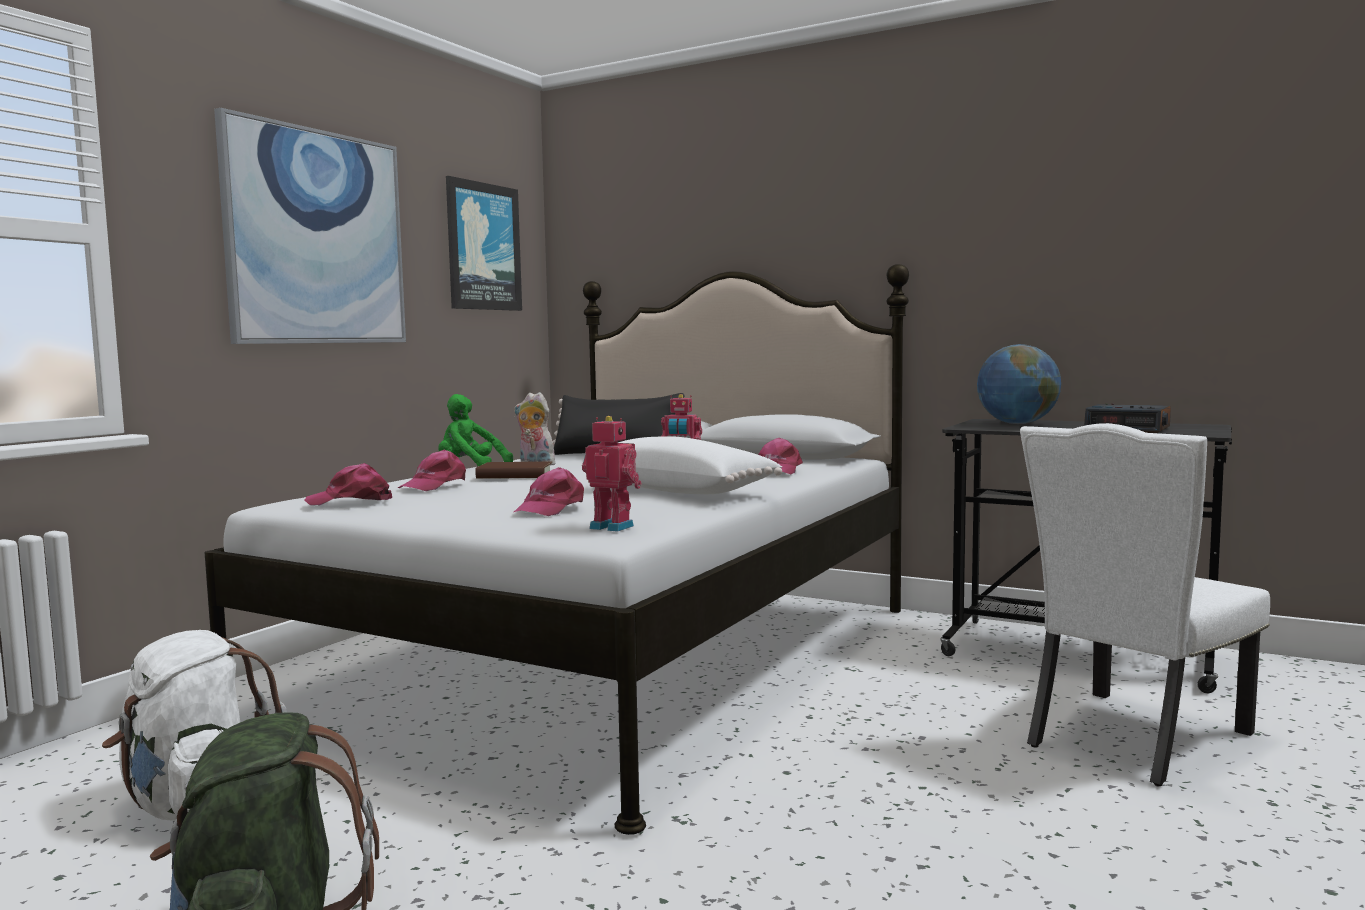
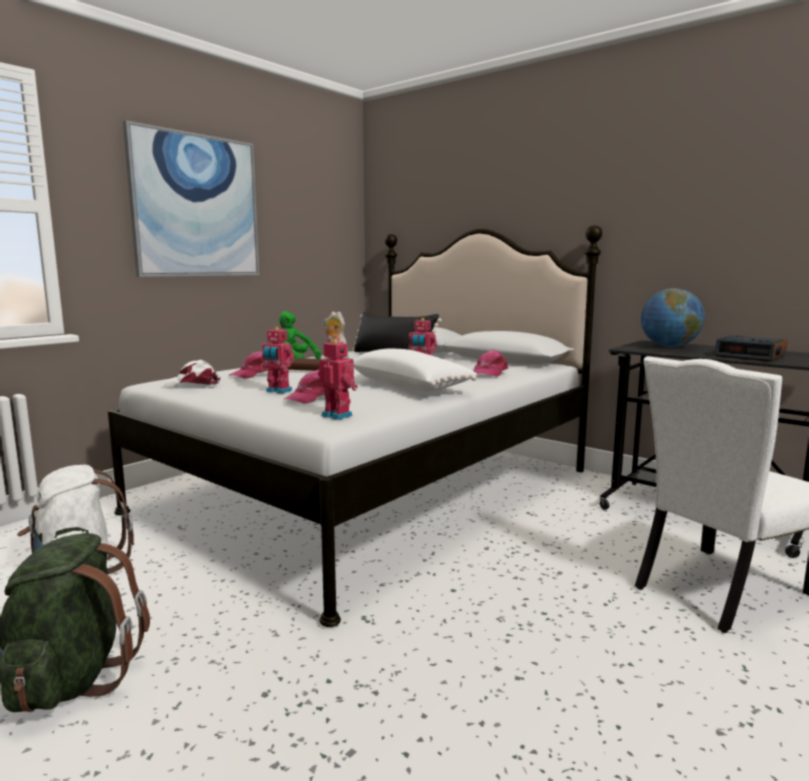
camera: 10 degrees right, 5 degrees up
(351, 501) = (193, 383): pink cap -> white cap
(483, 247) = (317, 210): picture -> none
(491, 504) = (278, 391): none -> toy robot

